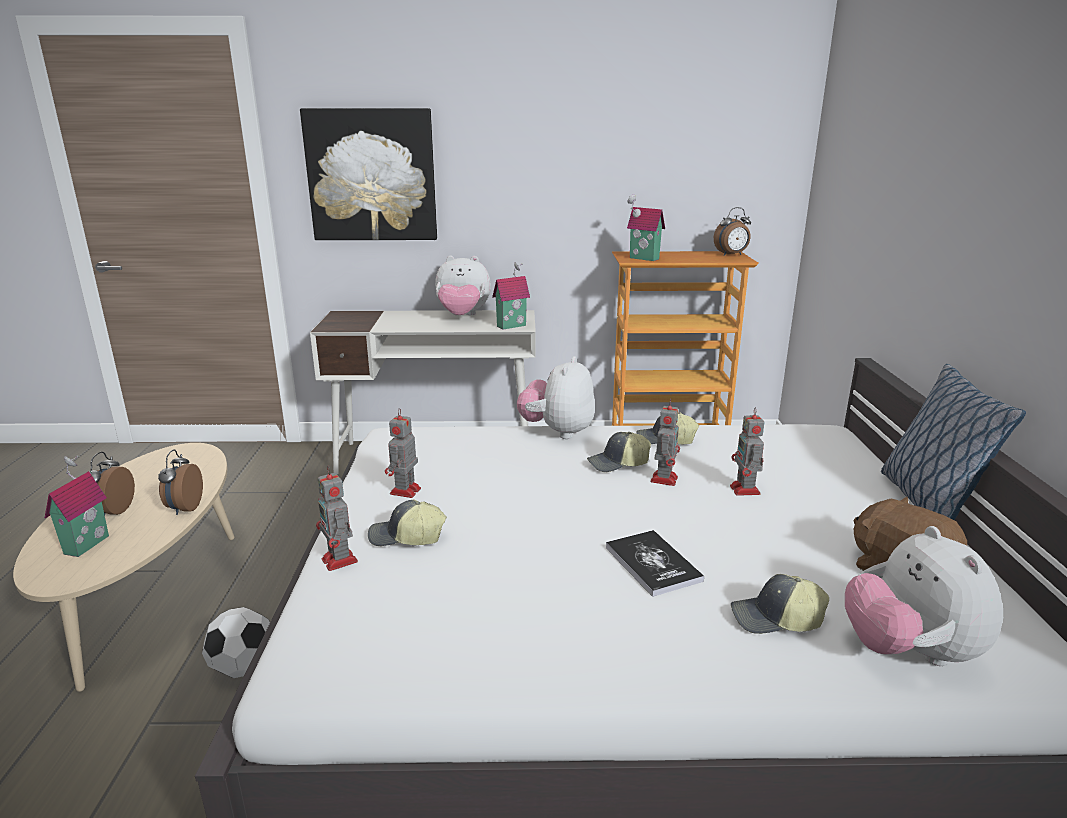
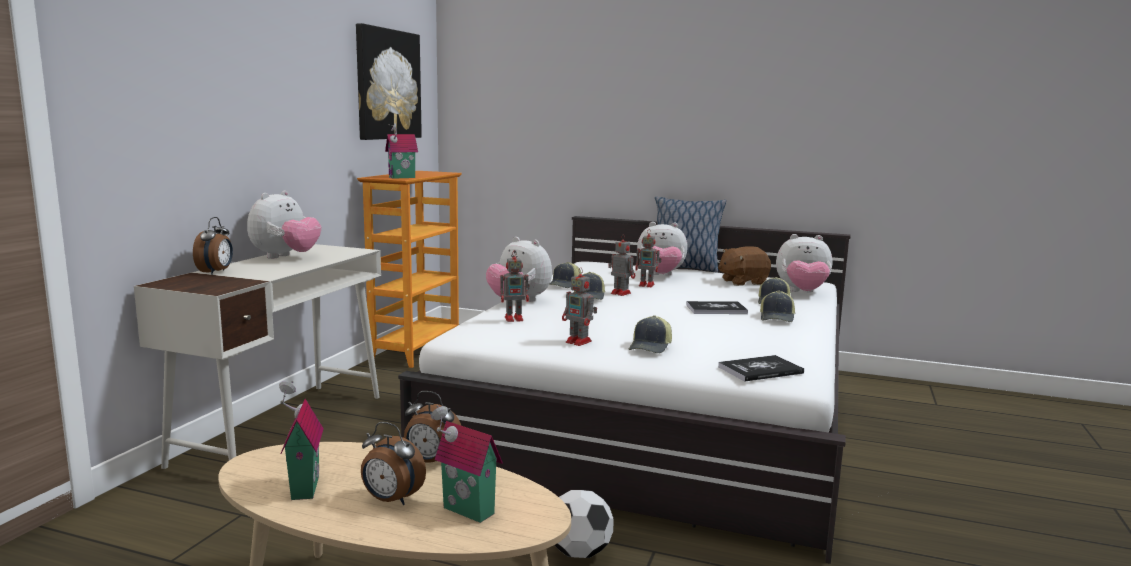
camera: 70 degrees left, 10 degrees down
(334, 633) = (760, 370): none -> book
(340, 561) = (673, 364): toy robot -> toy robot (515, 318)
(372, 175) = (172, 105): picture -> picture (387, 84)
(510, 325) = (349, 252): toy house -> toy house (301, 488)
(655, 631) = (777, 318): none -> cap
(731, 255) = (428, 172): alarm clock -> alarm clock (216, 272)
(827, 492) = (661, 276): none -> plush toy

